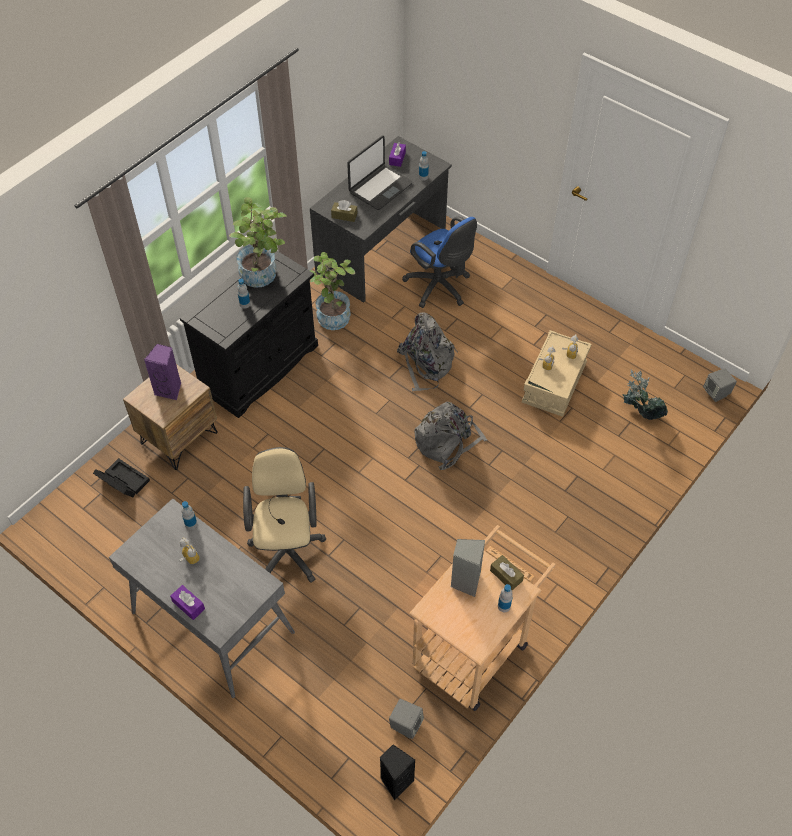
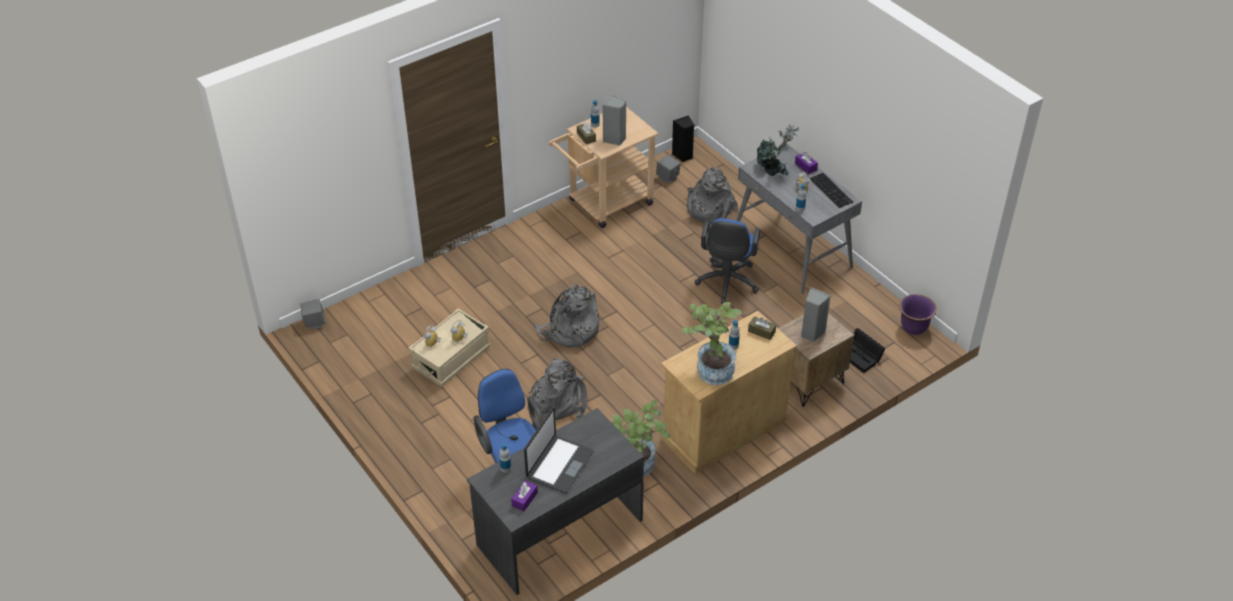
camera: 165 degrees left, 10 degrees down
(59, 533) = (914, 328): none -> purple planter
(150, 566) = (832, 190): none -> keyboard
(170, 389) = (811, 333): purple speaker -> grey speaker
(259, 367) = (723, 429): black cabinet -> beige cabinet
(287, 548) = (726, 284): beige office chair -> blue office chair
(334, 674) = (708, 209): none -> grey backpack
(344, 215) = (609, 439): brown tissue box -> brown tissue box (761, 331)
(380, 188) = (559, 464): laptop -> laptop turned 150 degrees clockwise
(638, 414) = (393, 320): potted plant -> potted plant (774, 171)

